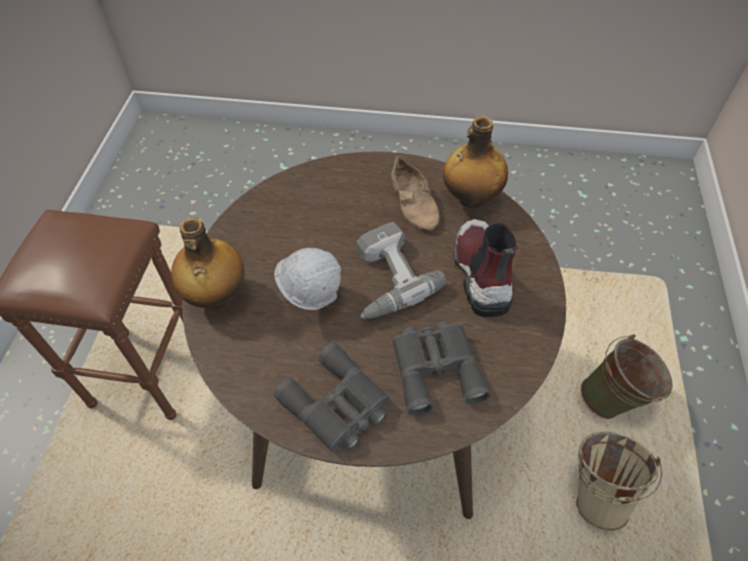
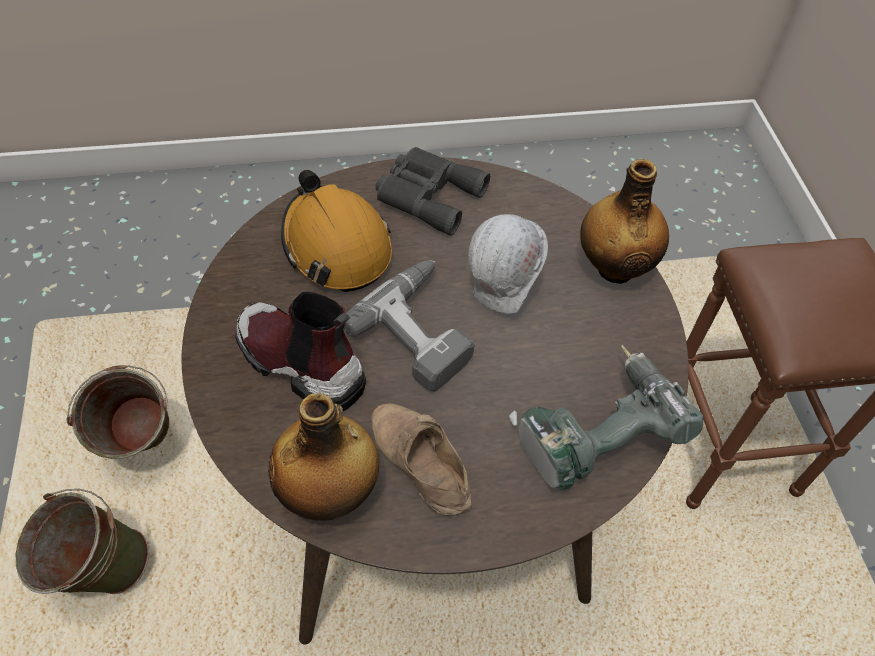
camera: 160 degrees right, 0 degrees up
(301, 196) = (594, 431): none -> power drill
(436, 367) = (336, 246): grey binoculars -> orange hard hat
(480, 273) = (299, 365): boot -> boot turned 150 degrees clockwise
(597, 492) = (141, 449): beige bucket -> green bucket

